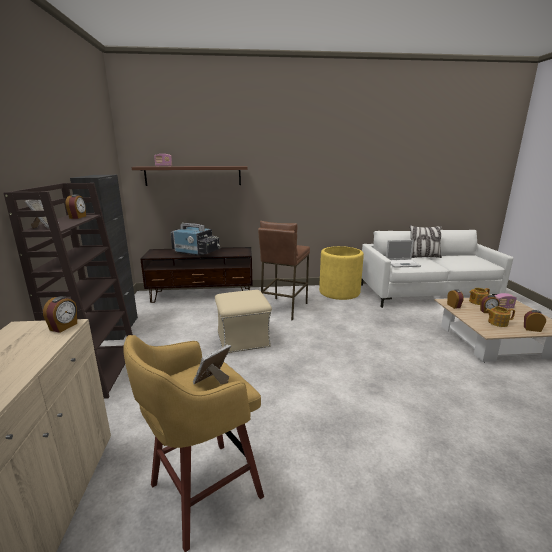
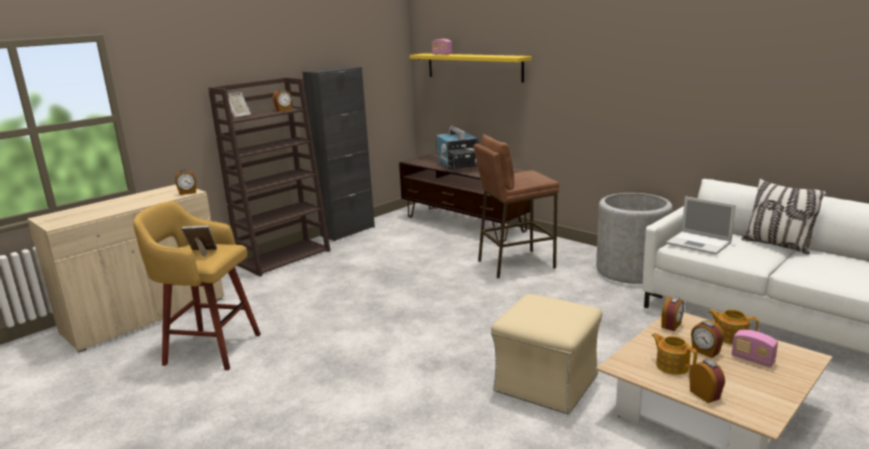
camera: 50 degrees right, 0 degrees up
(193, 176) = (473, 67): brown shelf -> yellow shelf
(243, 339) = (415, 276): beige ottoman -> beige ottoman (547, 383)
(339, 292) = (631, 270): yellow planter -> grey planter

